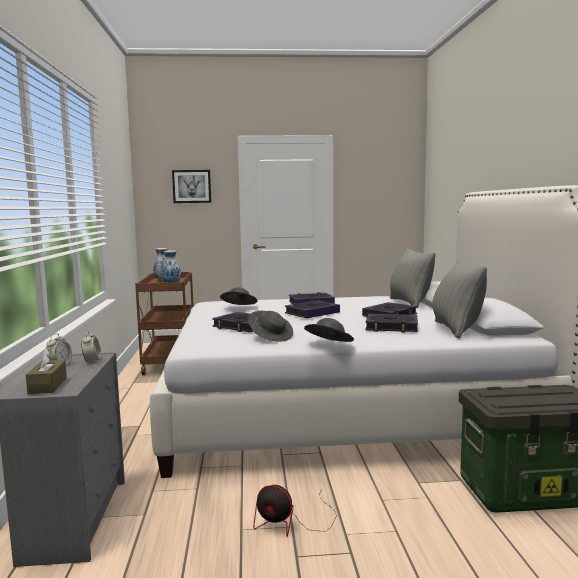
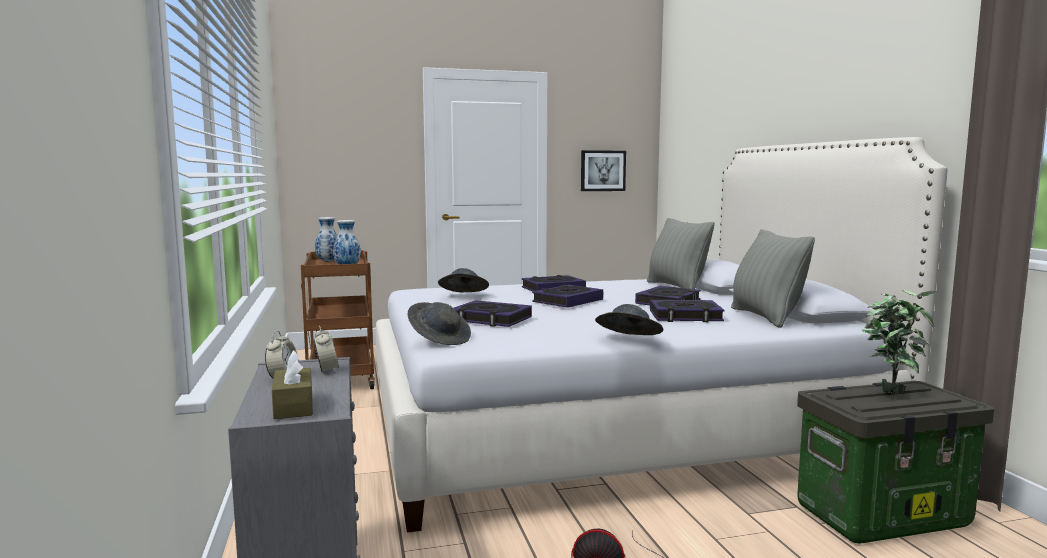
camera: 10 degrees left, 0 degrees up
(191, 186) = (359, 134): picture -> picture (602, 170)
(271, 337) = (542, 332): grey hat -> grey hat (440, 339)
(535, 392) = (891, 391): none -> potted plant

